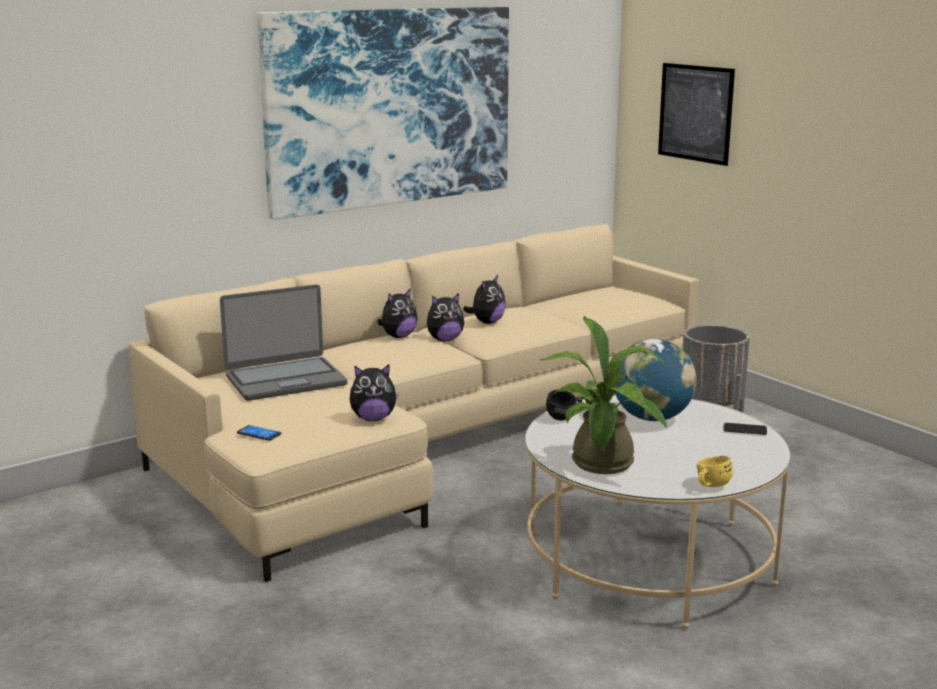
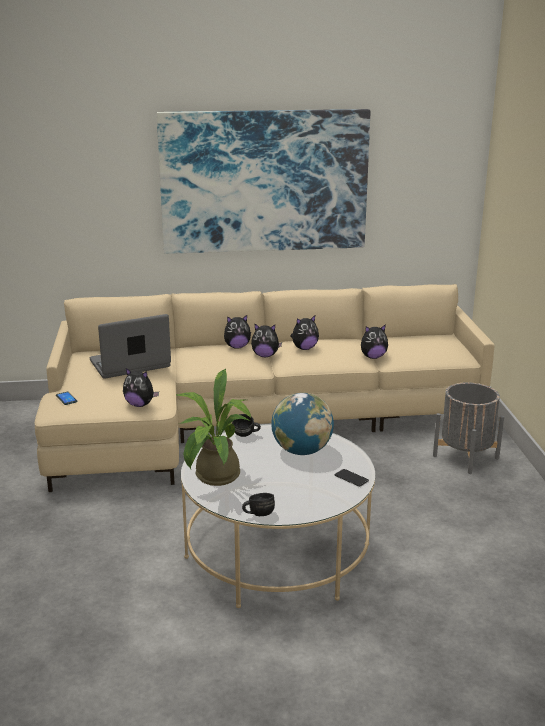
camera: 30 degrees right, 5 degrees up
(285, 380) = (130, 364): laptop -> laptop turned 150 degrees clockwise
(570, 319) = (373, 357): none -> plush toy
(695, 113) = (515, 207): picture -> none
(709, 486) = (258, 514): yellow mug -> black mug

